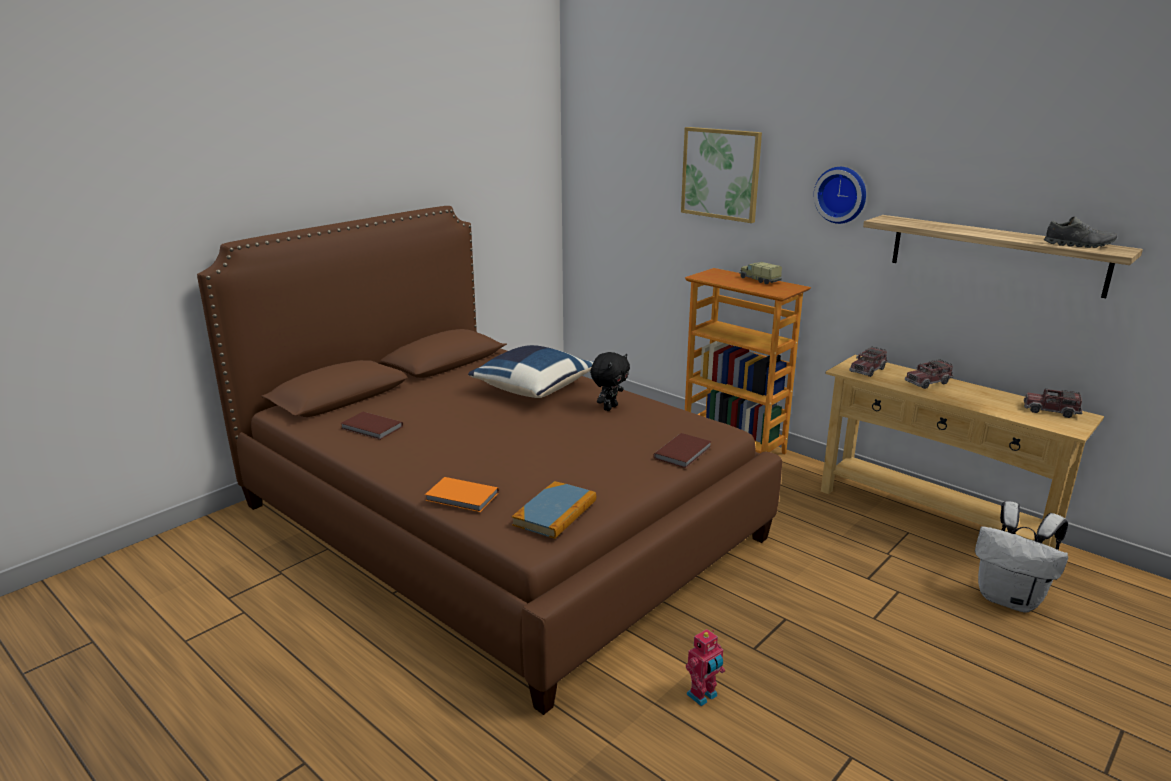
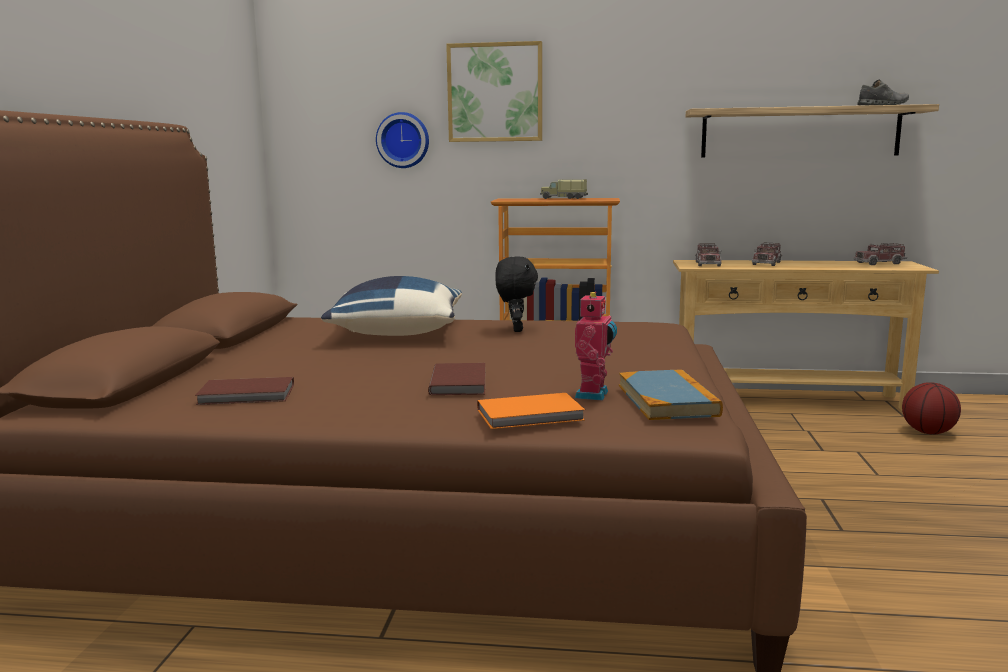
camera: 35 degrees left, 10 degrees down
(684, 452) = (667, 340): brown book -> brown book (460, 382)
(703, 696) = (877, 585): toy robot -> toy robot (594, 395)
(841, 194) = (640, 96): wall clock -> wall clock (403, 140)
(1010, 599) = (928, 432): white backpack -> basketball

